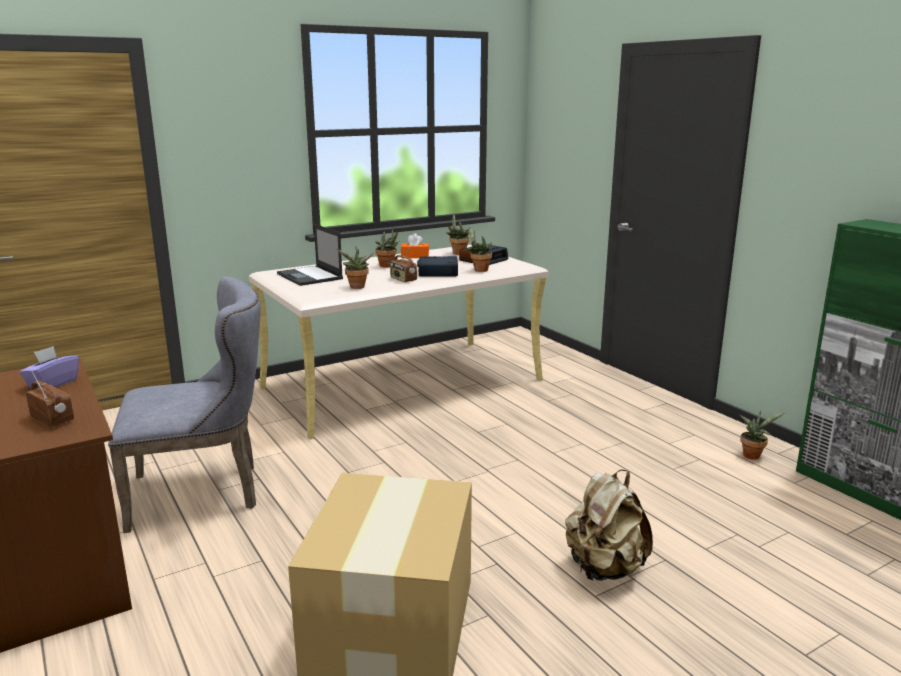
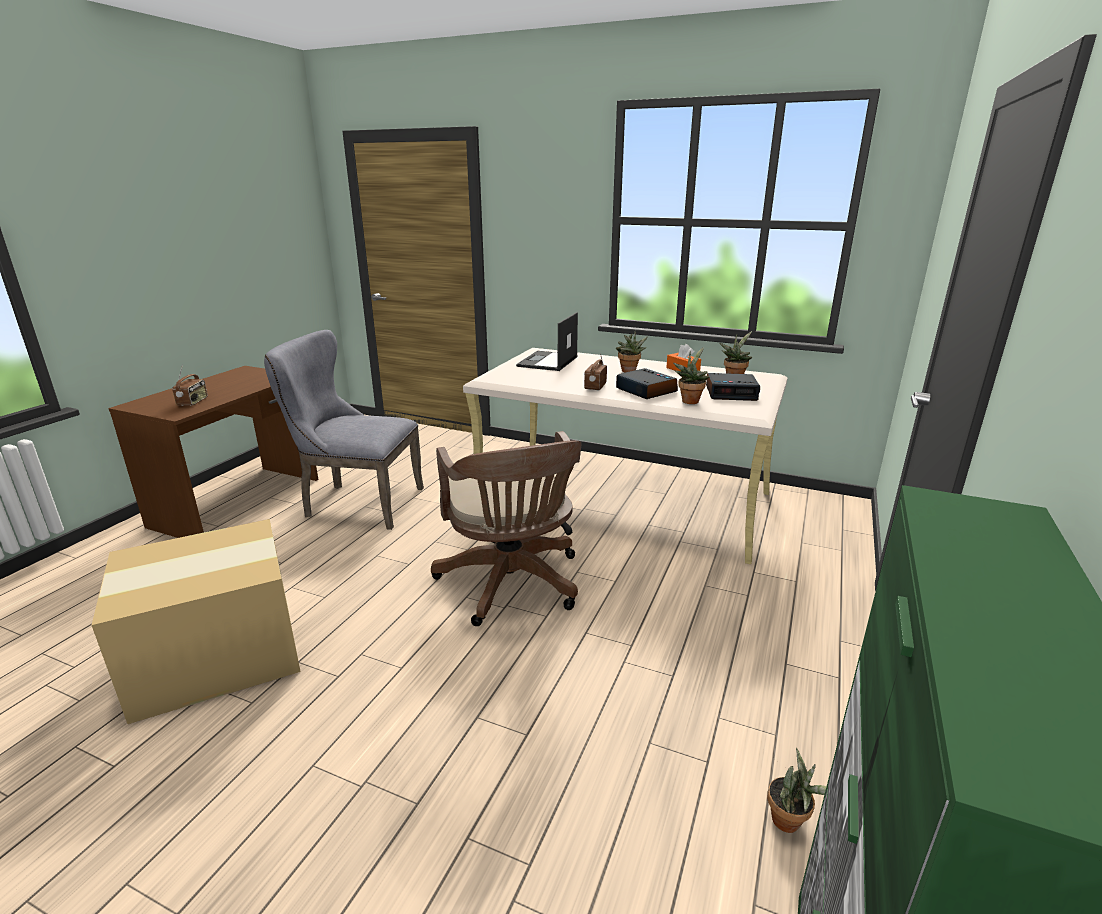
camera: 55 degrees right, 5 degrees up
(53, 384) = (253, 383): purple tissue box -> none
(204, 492) = (356, 503): grey chair -> grey chair turned 150 degrees clockwise
(356, 287) = (541, 381): potted plant -> none
(463, 459) = (512, 585): none -> brown office chair
(604, 568) = (368, 755): beige backpack -> none

